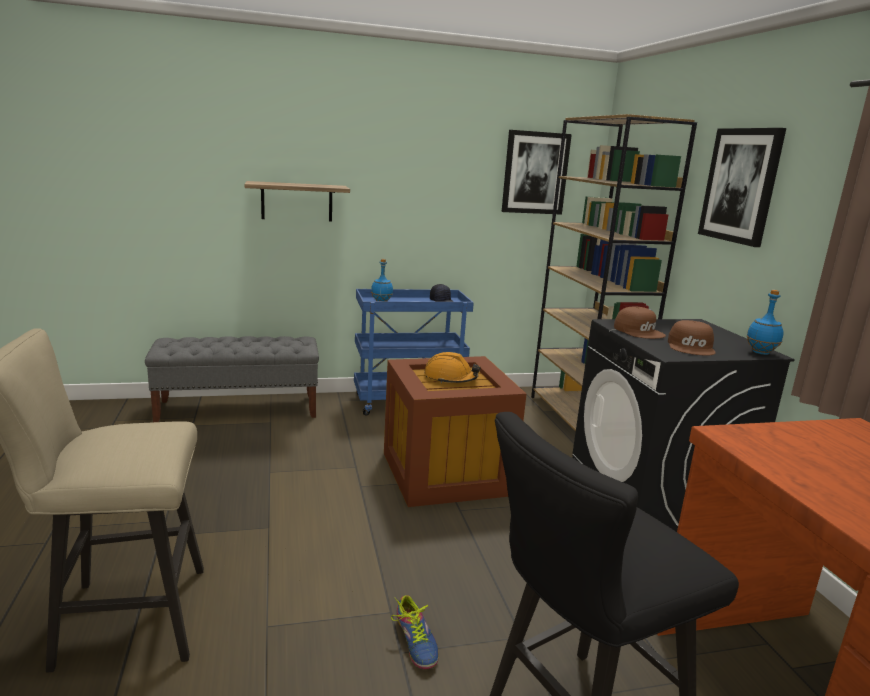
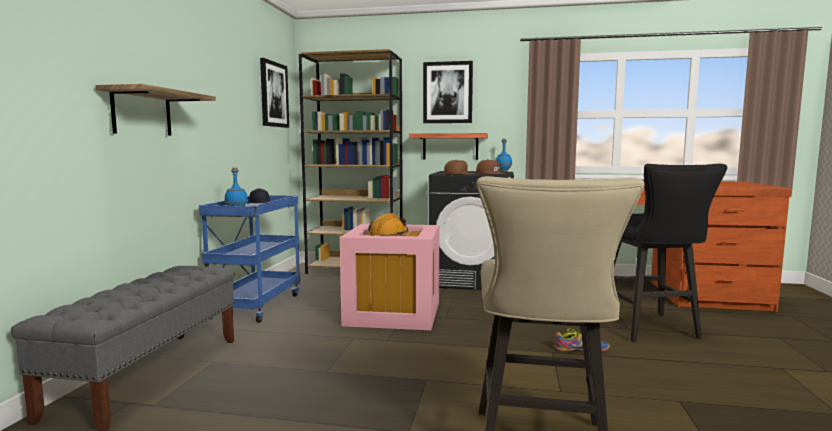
camera: 65 degrees left, 10 degrees down
(448, 474) = (395, 313): brown storage box -> pink storage box
(724, 282) = (450, 146): none -> shelf

